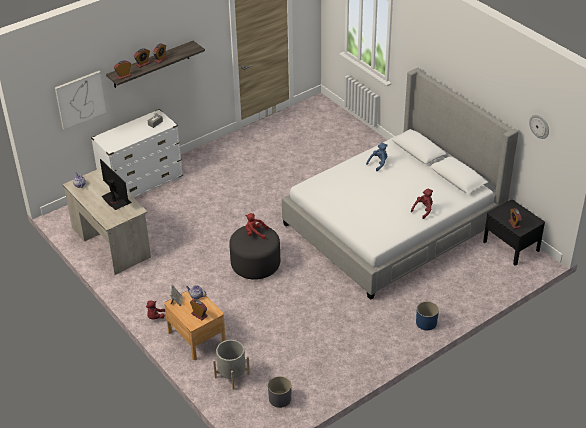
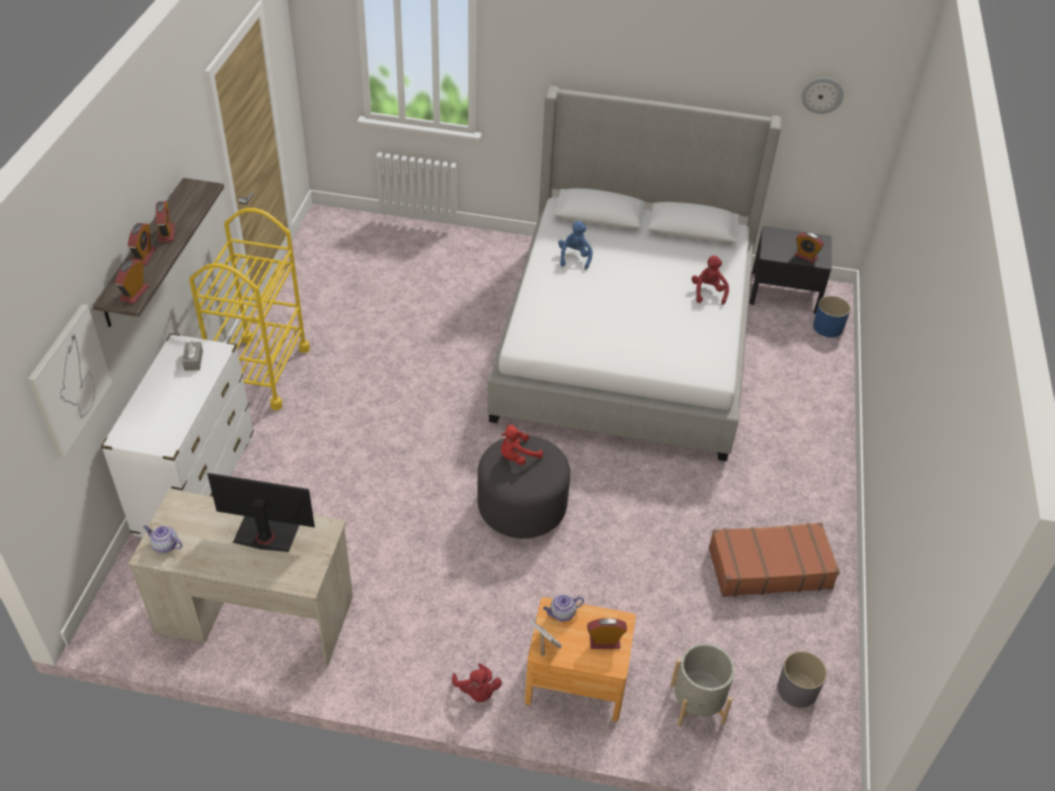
camera: 45 degrees left, 5 degrees up
(214, 155) = (261, 372): none -> yellow cart
(331, 350) = (769, 567): none -> brown suitcase
(426, 323) = (822, 450): blue planter -> blue planter (828, 327)

